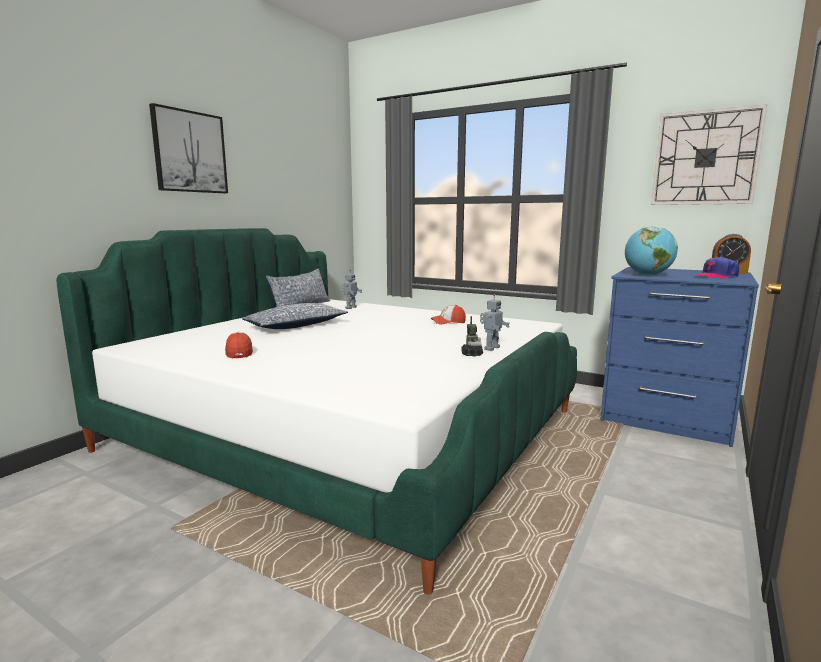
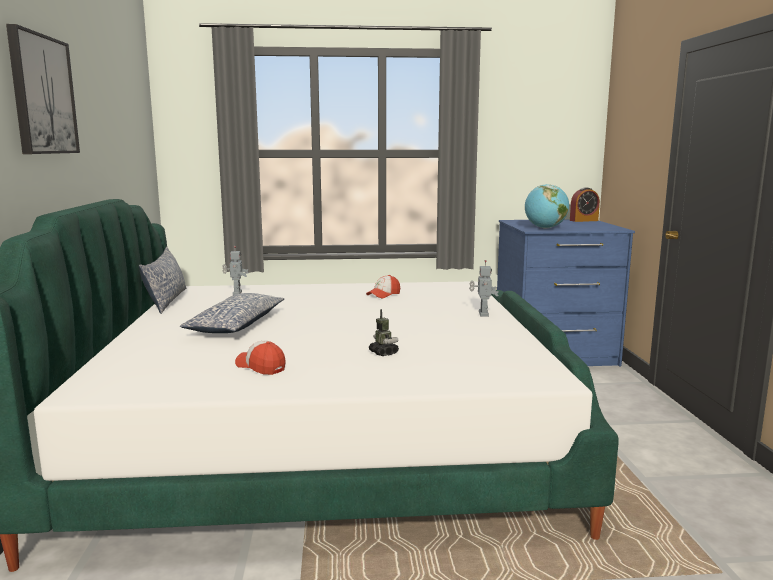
camera: 35 degrees left, 0 degrees up
(472, 354) = (481, 322): toy robot -> toy robot (383, 353)
(705, 158) = (554, 120): wall clock -> none
(715, 276) = (589, 225): cap -> none

